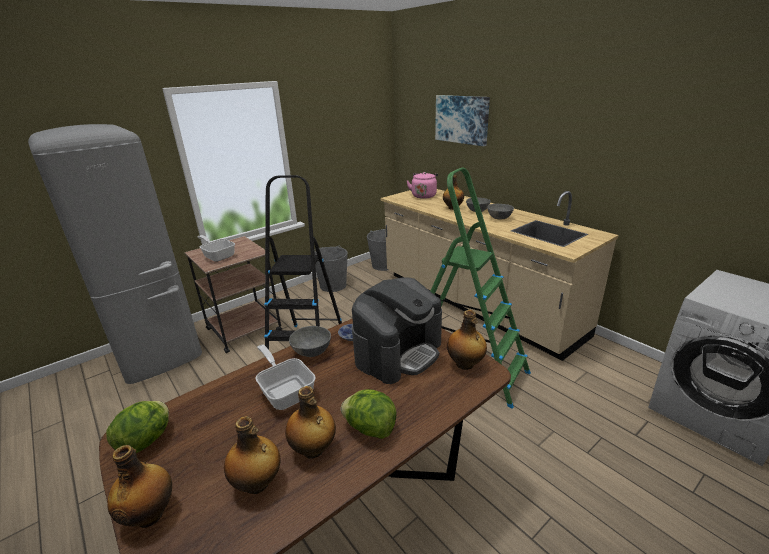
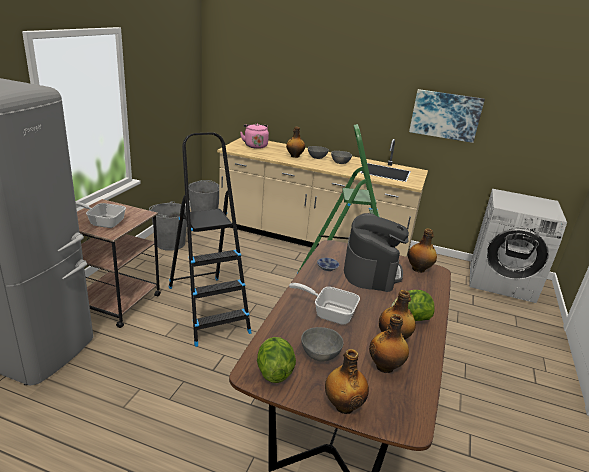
camera: 35 degrees left, 0 degrees up
(311, 352) = (312, 284): grey bowl -> grey bowl (319, 355)
(462, 119) = (287, 76): picture -> picture (445, 115)

